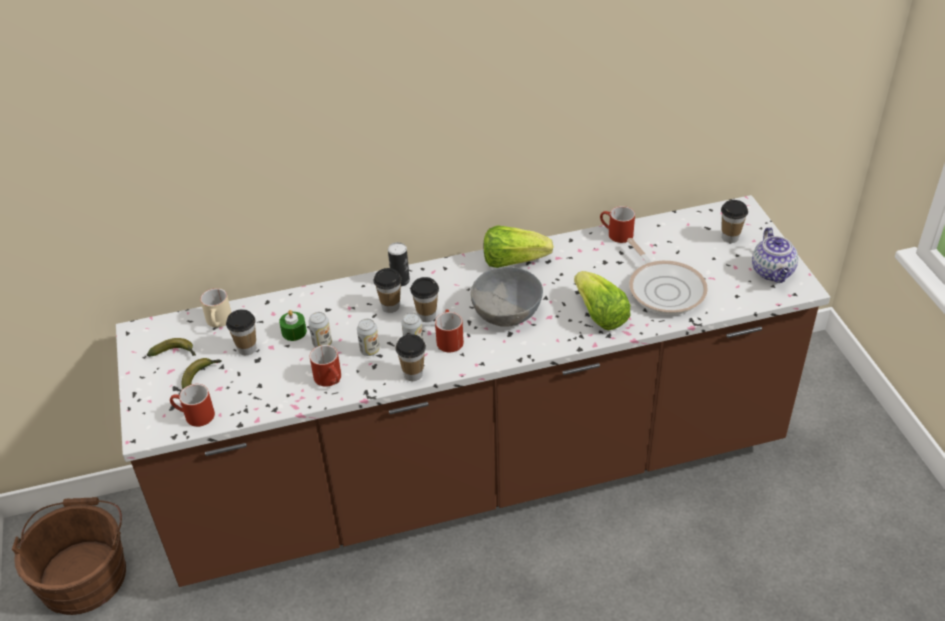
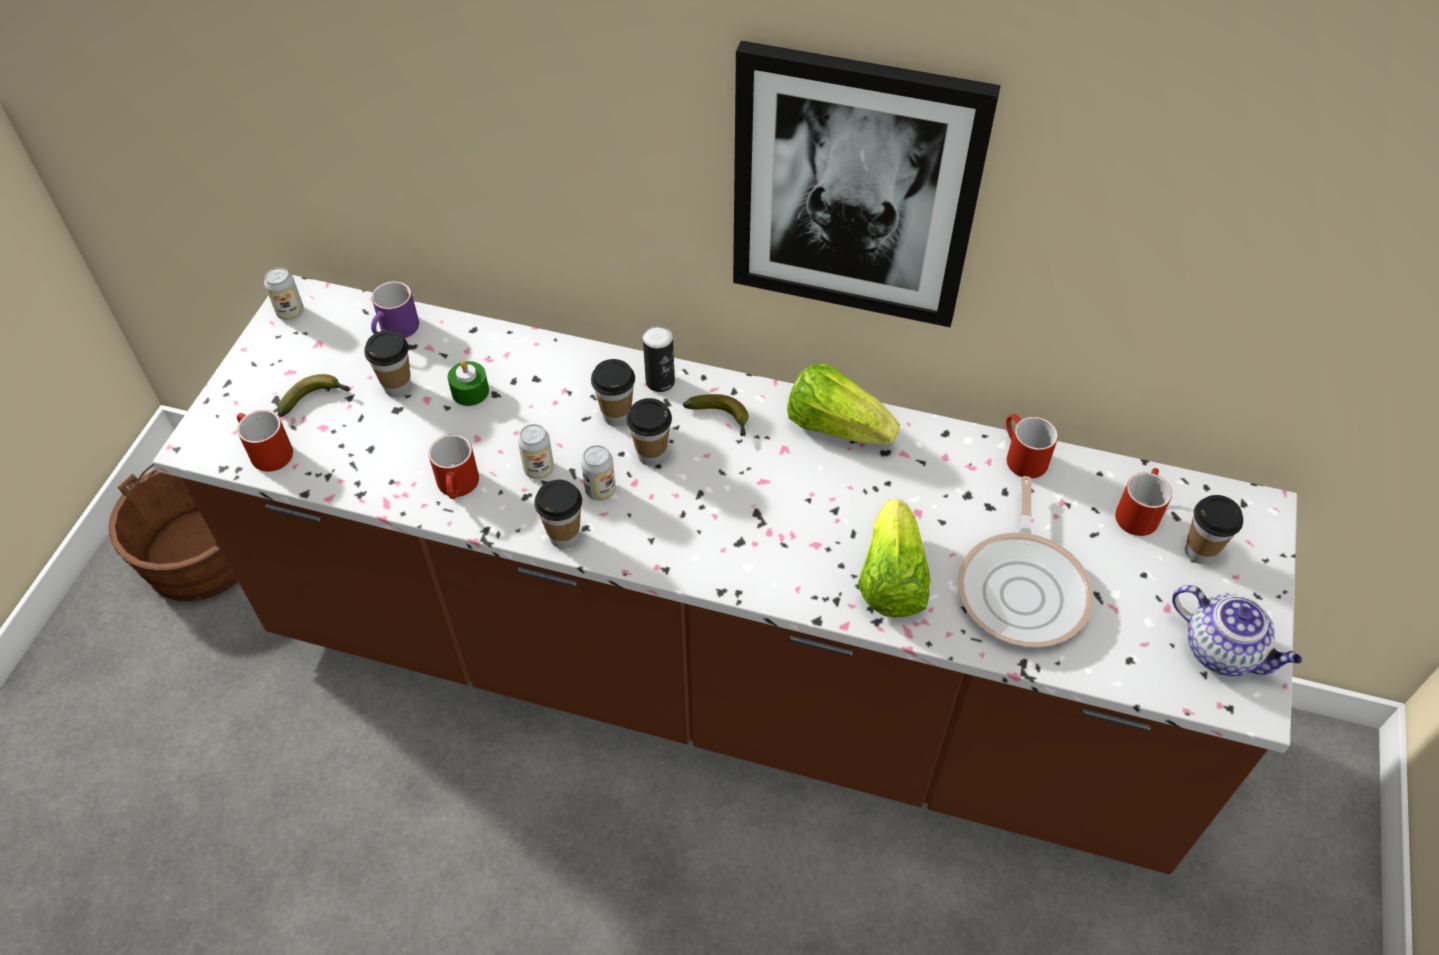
camera: 30 degrees right, 10 degrees up
(175, 353) = (314, 350): banana -> banana (722, 419)
(219, 322) = (396, 331): beige mug -> purple mug
(322, 343) = (490, 427): can -> can (290, 312)
(448, 339) = (651, 506): red mug -> red mug (1137, 511)
(490, 110) = (855, 188): none -> picture
(507, 312) = (764, 505): grey bowl -> none
(773, 273) = (1223, 651): teapot -> teapot turned 75 degrees counterclockwise

